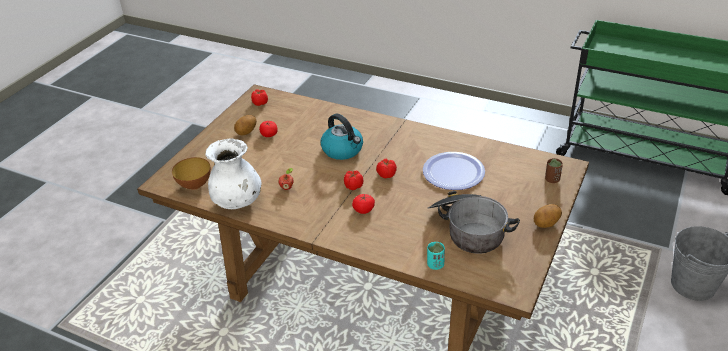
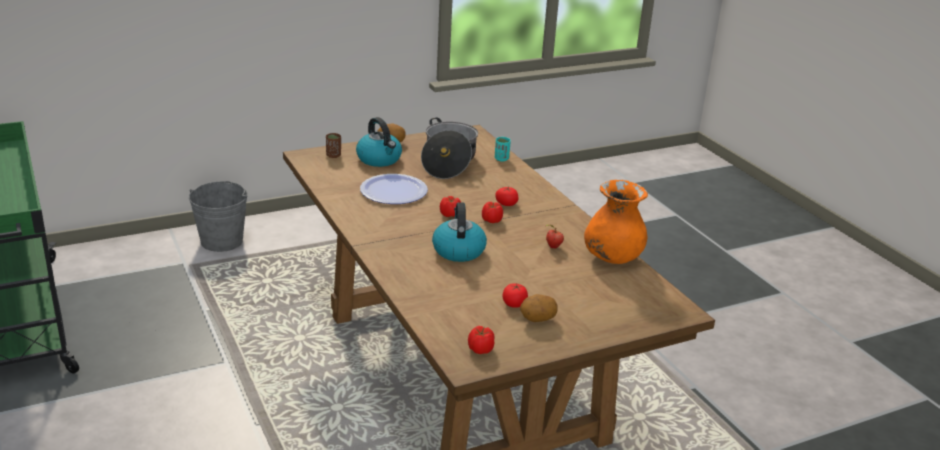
camera: 145 degrees left, 10 degrees down
(195, 185) = (646, 291): bowl -> none
(238, 201) = (612, 258): white vase -> orange vase
(517, 197) = (379, 159): none -> kettle

